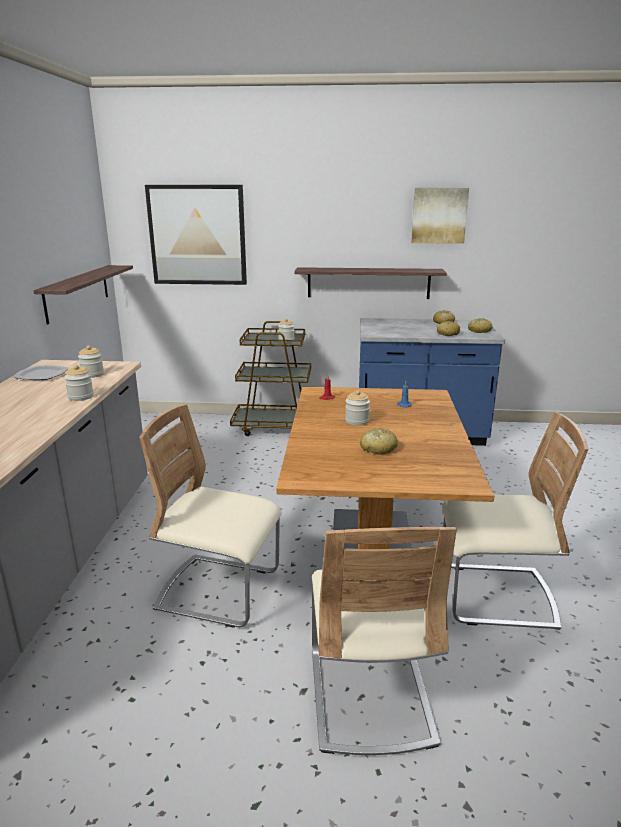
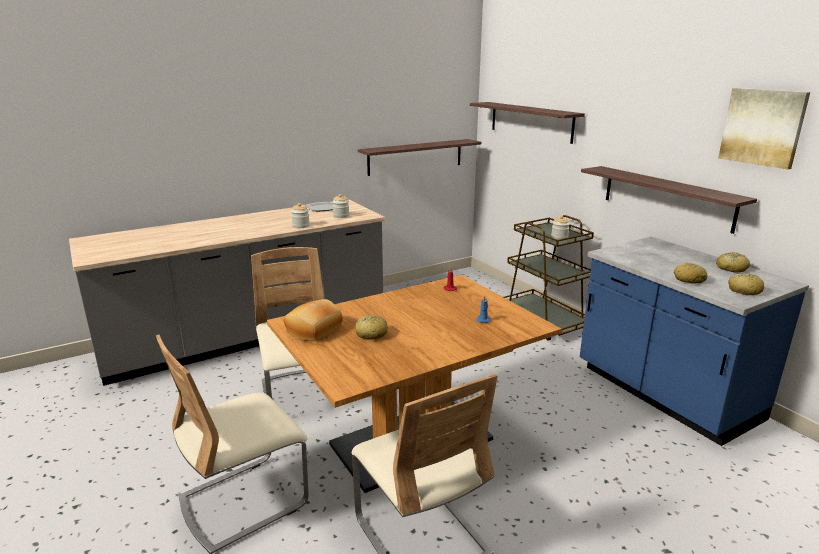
camera: 55 degrees right, 0 degrees up
(197, 235) = (530, 121): picture -> shelf
(338, 470) = (315, 330): none -> bread
(357, 421) = (416, 312): jar -> none

